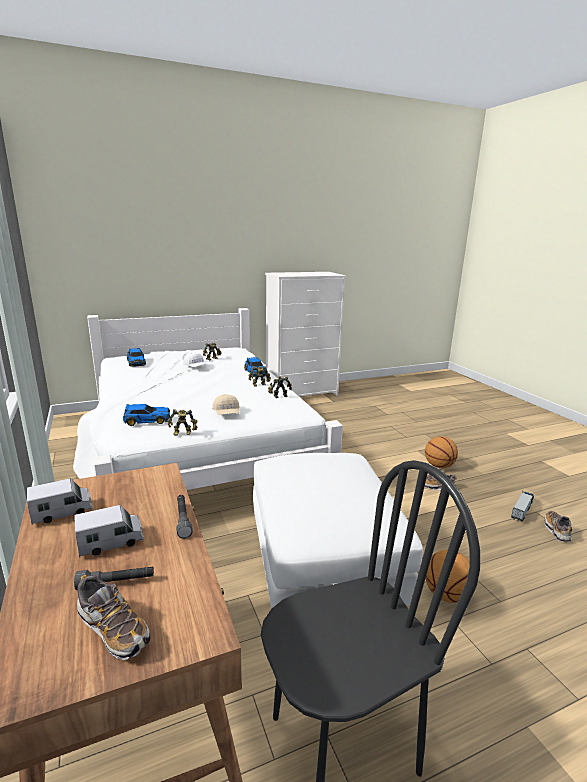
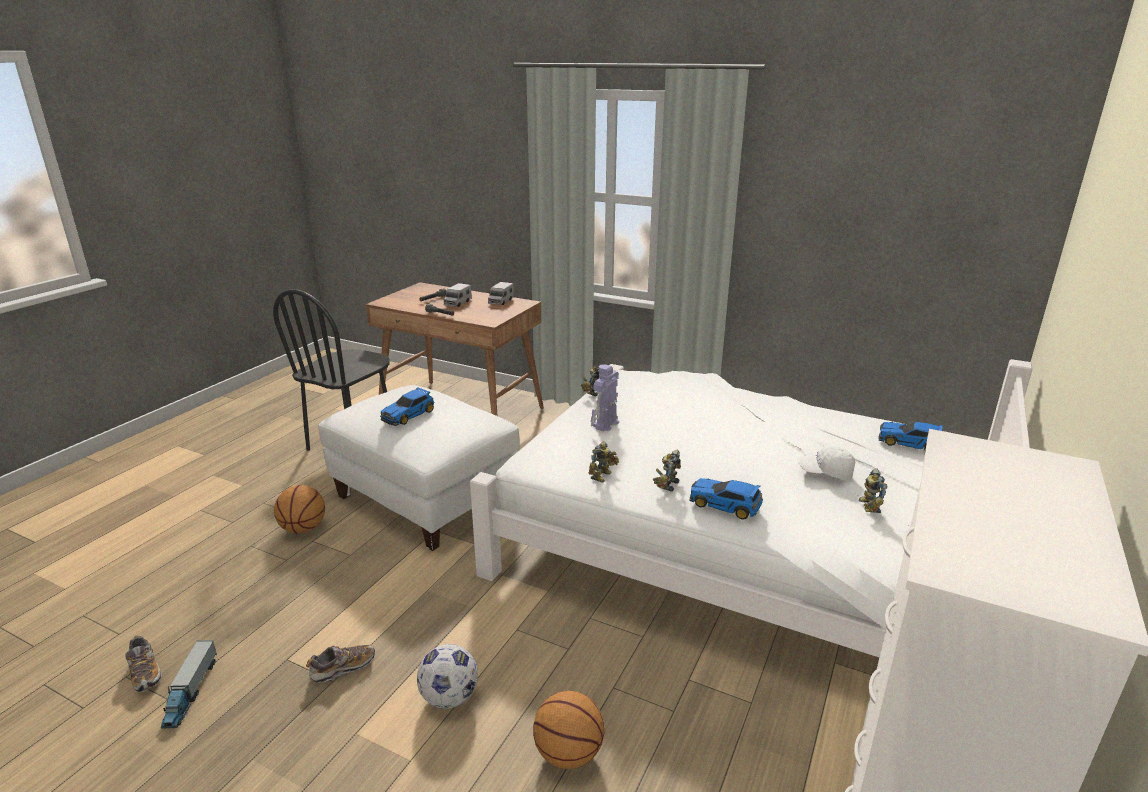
camera: 140 degrees right, 5 degrees up
(113, 629) = (414, 295): shoe -> none
(146, 420) = (650, 387): toy car -> toy car (409, 414)
(227, 413) = (605, 424): beige cap -> toy robot
(390, 458) = (450, 698): none -> football
(439, 466) = (349, 731): basketball -> basketball (568, 754)

